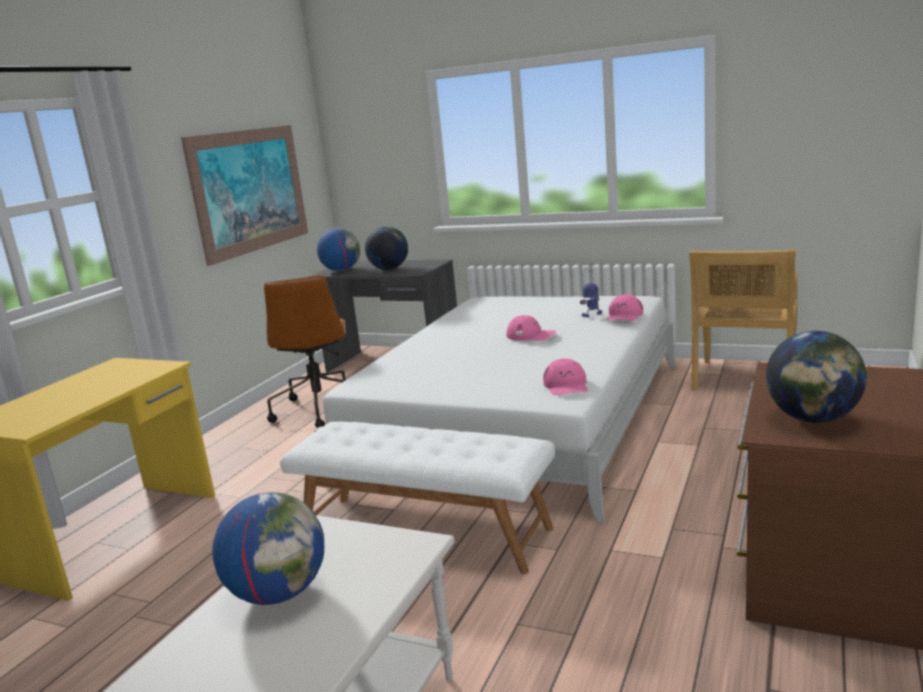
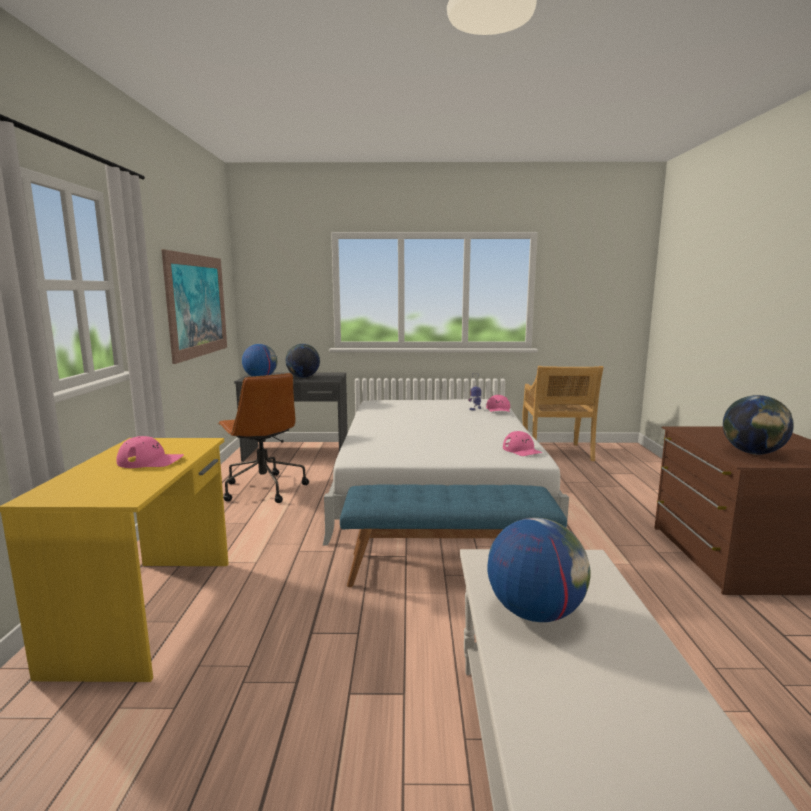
camera: 25 degrees left, 5 degrees down
(425, 531) = (449, 568): white bench -> blue bench
(531, 335) = (450, 421): pink cap -> pink cap (151, 461)

